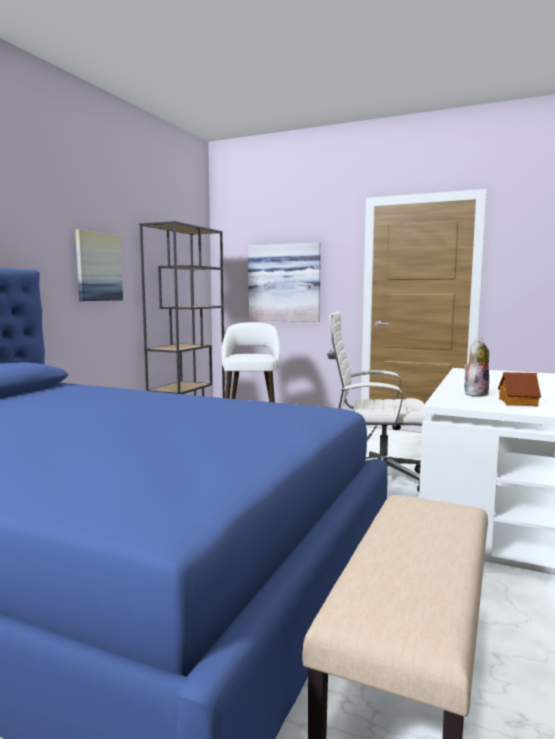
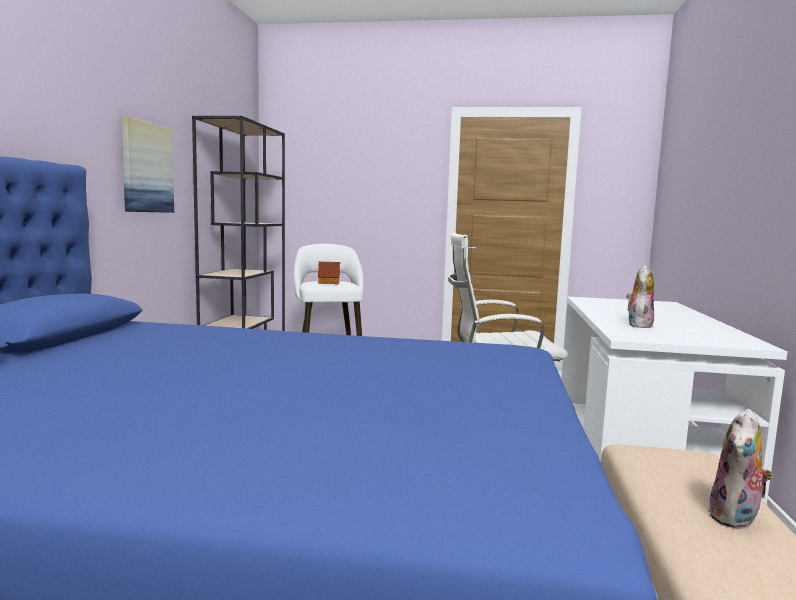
camera: 15 degrees left, 0 degrees up
(285, 283) = (354, 199): picture -> none
(426, 556) = (736, 518): none -> plush toy
(518, 402) = (694, 334): toy house -> toy house (329, 282)

